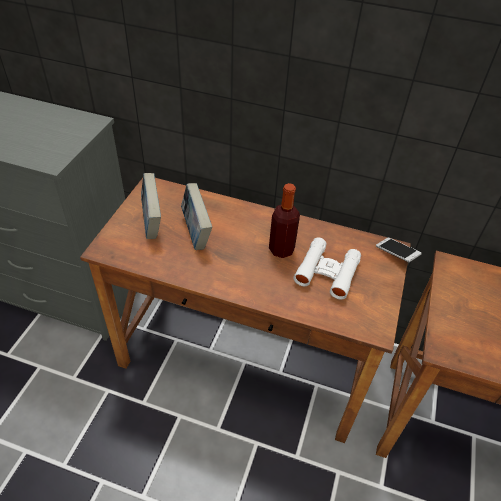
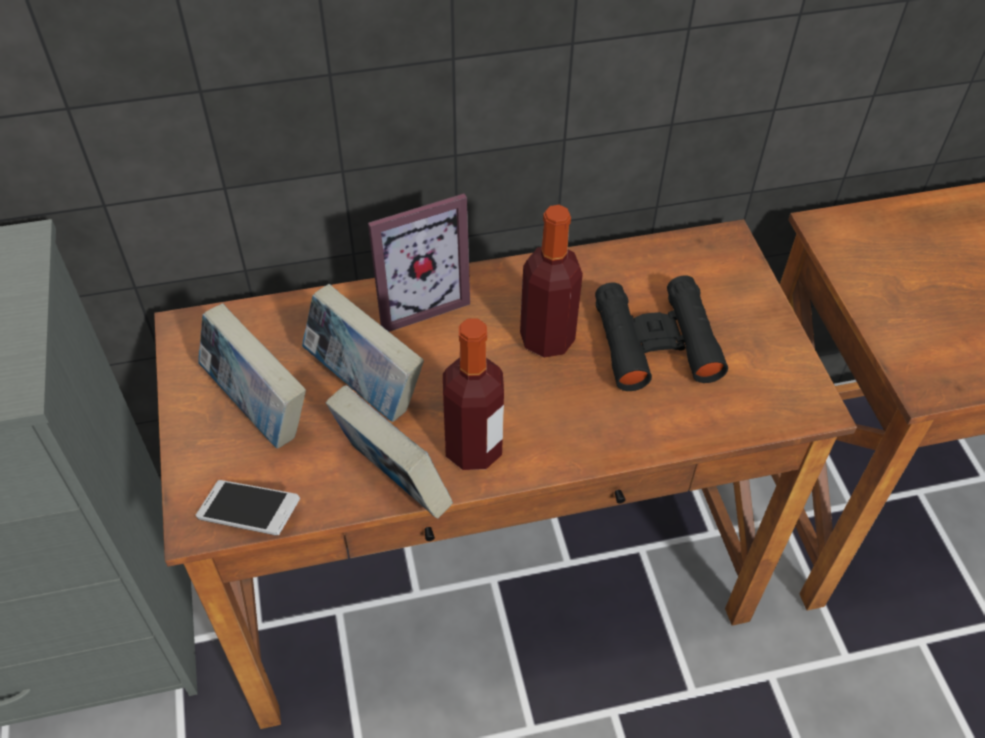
camera: 30 degrees left, 5 degrees up
(178, 271) = (392, 481): none -> book
(217, 275) = (473, 449): none -> bottle
(241, 212) = (416, 300): none -> picture frame
(327, 272) = (656, 342): white binoculars -> black binoculars
(396, 254) = (737, 250): phone -> phone (250, 515)

